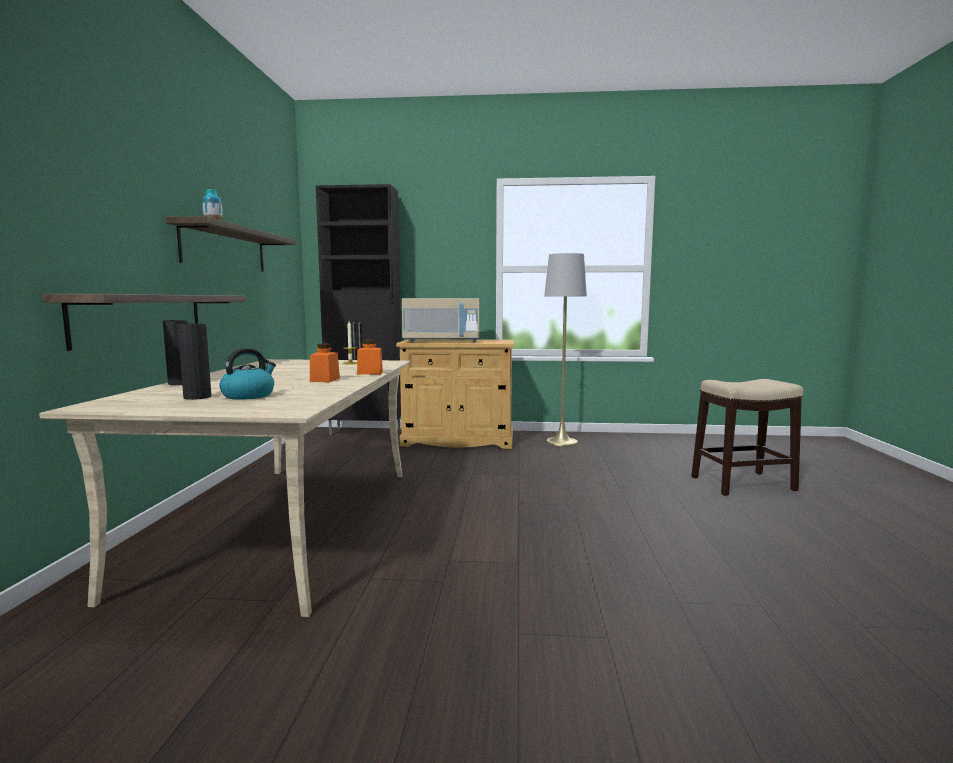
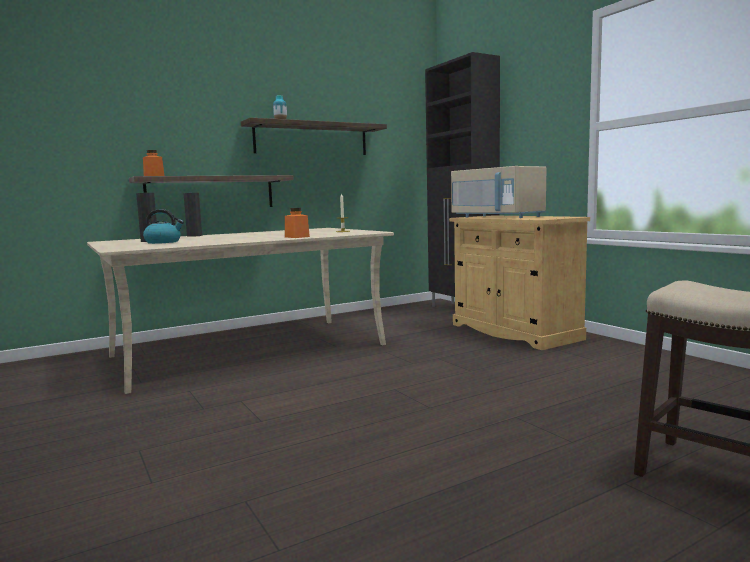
camera: 55 degrees right, 0 degrees up
(325, 380) = (247, 238): orange jar -> orange jar (154, 176)
(561, 442) = (622, 359): grey floor lamp -> none

